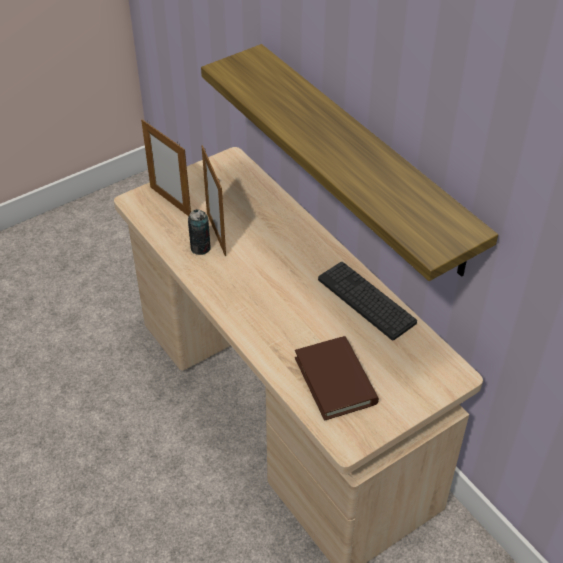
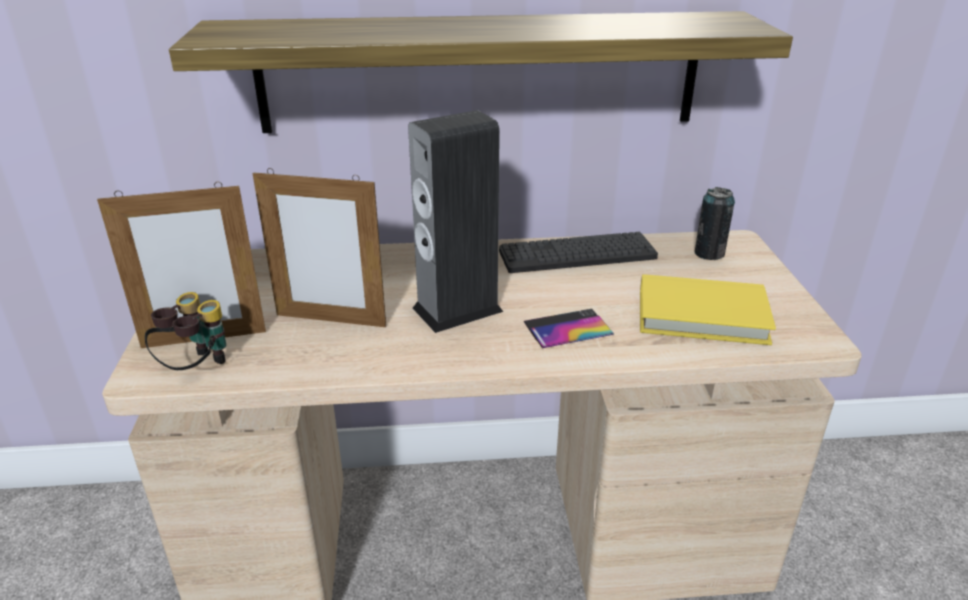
camera: 60 degrees left, 15 degrees down
(149, 213) = (196, 368): none -> binoculars
(200, 248) = (342, 343): can -> can (709, 253)
(261, 275) = (457, 309): none -> speaker
(276, 326) = (567, 328): none -> phone
(335, 380) = (702, 315): brown book -> yellow book

